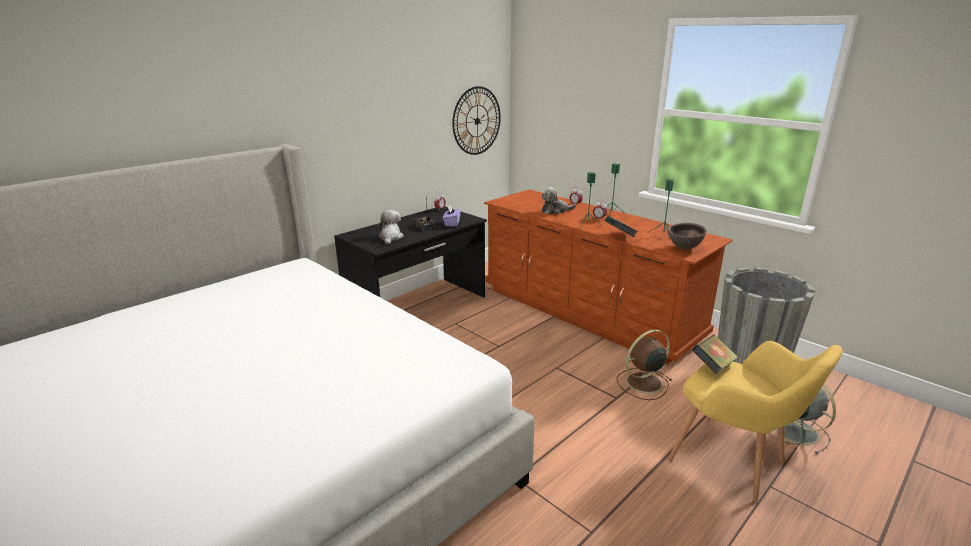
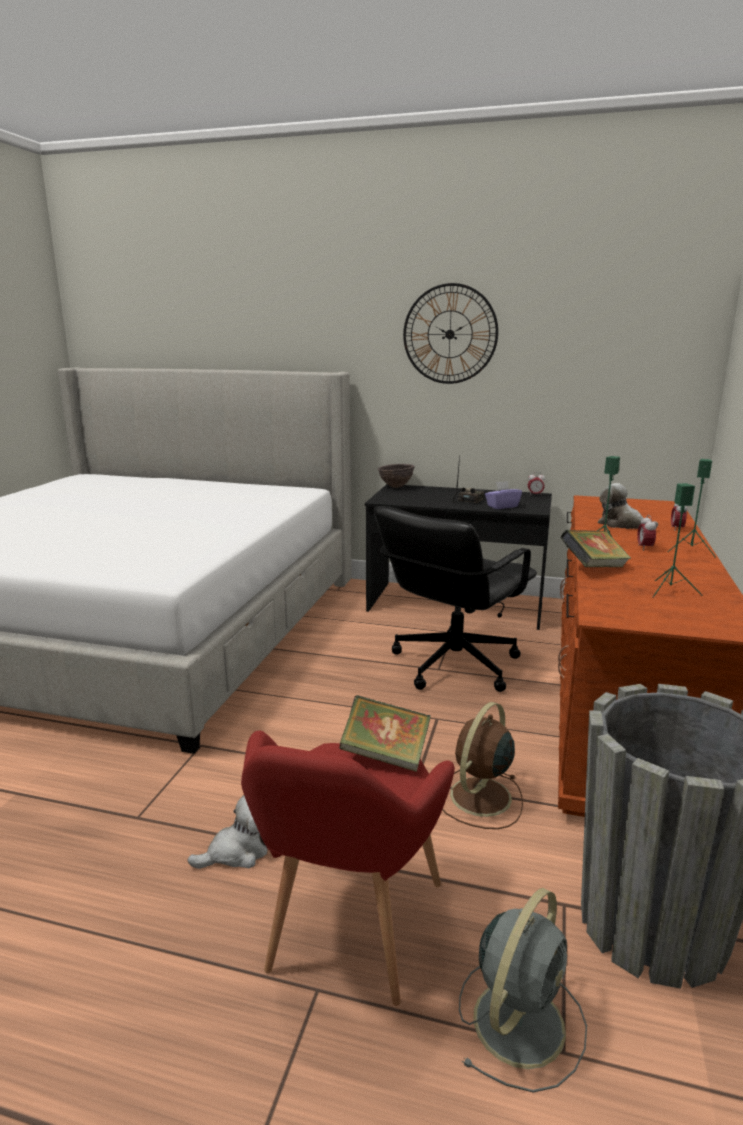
camera: 60 degrees right, 5 degrees down
(390, 237) = (415, 497): plush toy -> plush toy (238, 852)
(477, 121) = (641, 385): wall clock -> wall clock (450, 334)
(498, 339) = (453, 664): none -> black office chair
(642, 383) = (479, 798): brown fan -> brown fan turned 90 degrees counterclockwise
(684, 248) = (630, 611): brown bowl -> brown bowl (395, 487)
(734, 464) = (347, 935): yellow armchair -> red armchair

